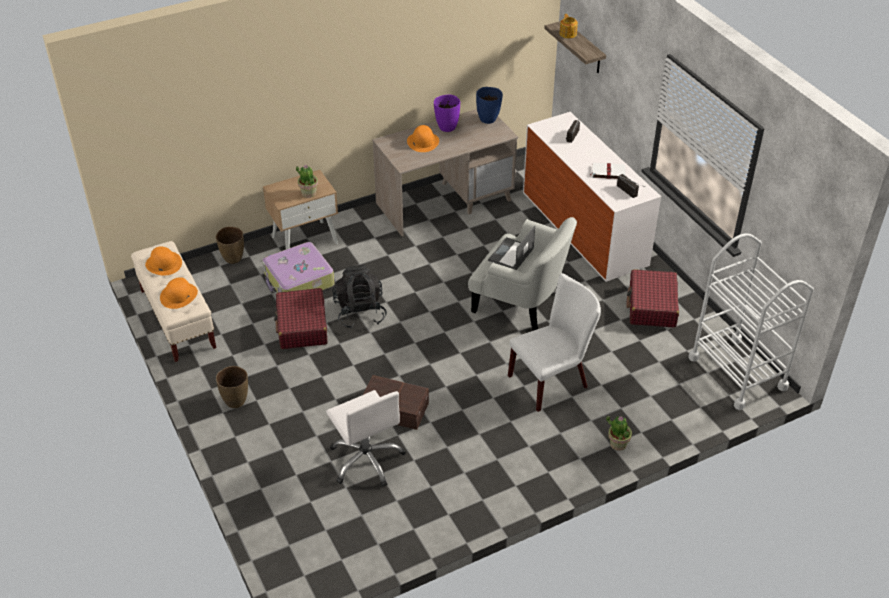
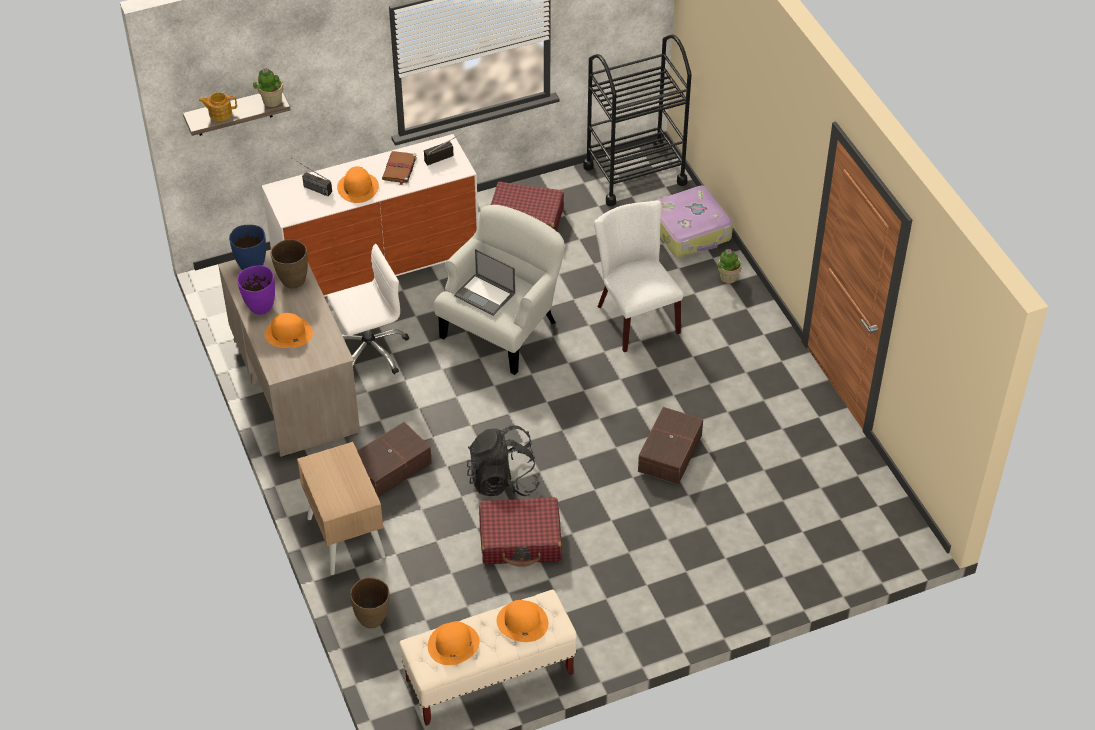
camera: 85 degrees left, 5 degrees up
(235, 401) = (647, 605): brown vase -> brown vase (292, 281)
(298, 280) = (430, 544): suitcase -> suitcase (690, 230)
(308, 193) = (350, 470): potted plant -> potted plant (271, 101)
(367, 459) = (744, 481): white office chair -> white office chair (369, 350)
(370, 254) = (390, 467): none -> brown storage box
(580, 154) = (357, 187): none -> orange hat
(607, 172) = (399, 169): white book -> brown book
(737, 372) = (634, 175): white cart -> black cart

